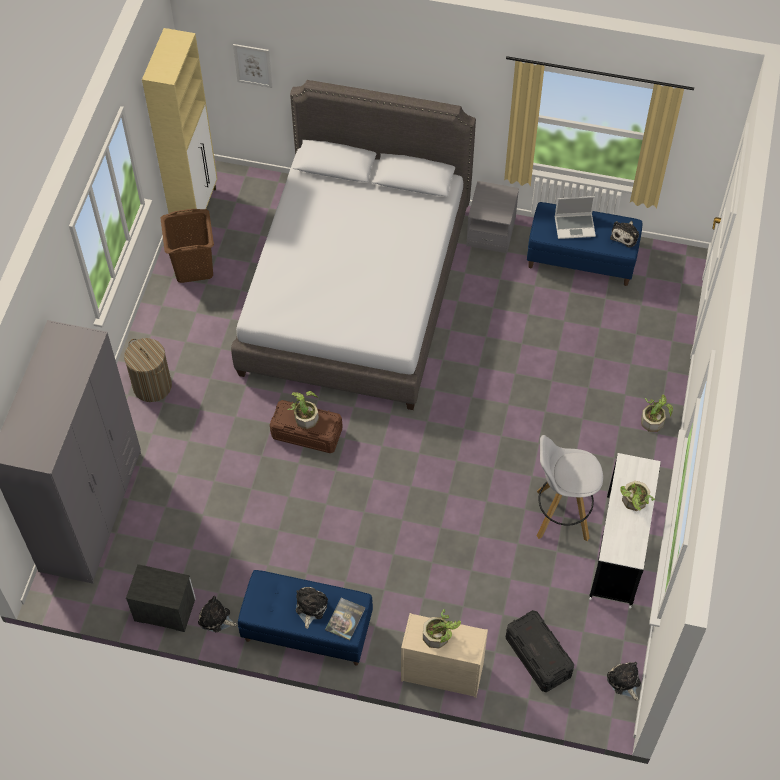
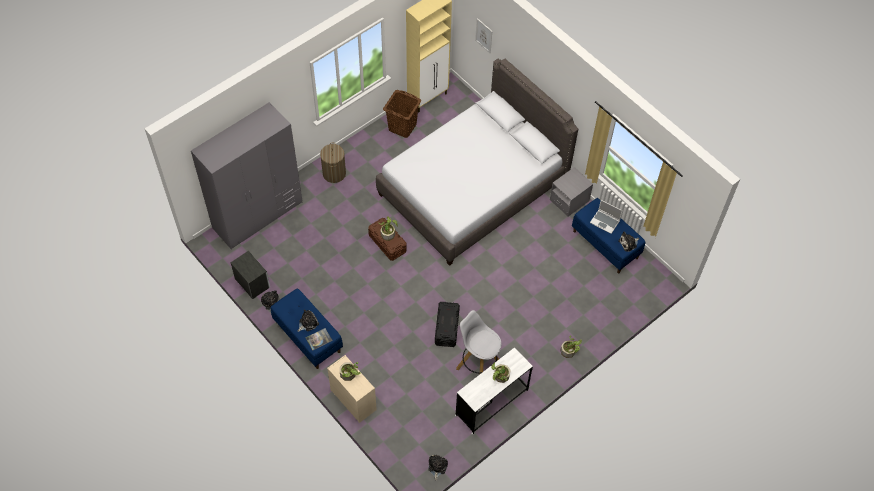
camera: 35 degrees right, 0 degrees up
(538, 656) = (405, 425): black storage box -> black storage box (447, 328)

